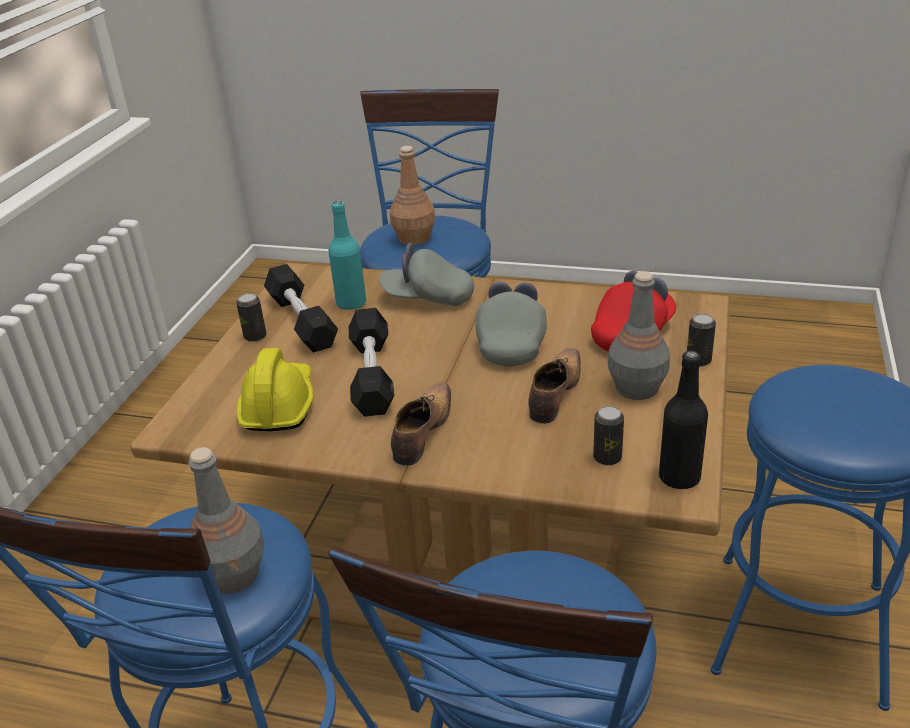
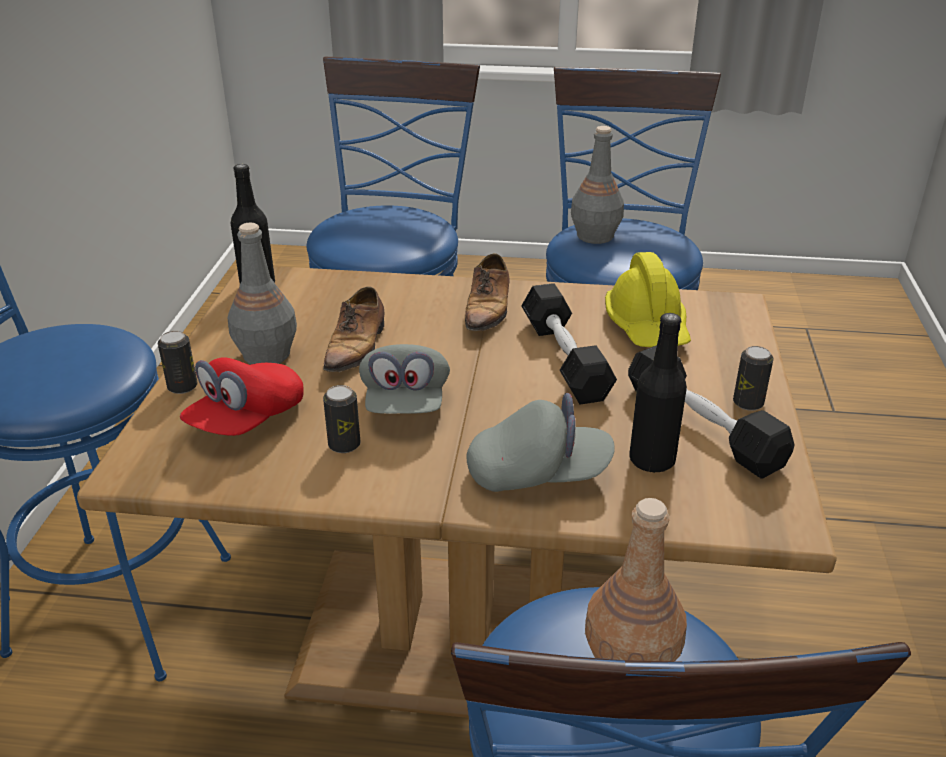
camera: 170 degrees right, 0 degrees up
(351, 303) = (652, 460): turquoise bottle -> black bottle
(607, 457) = (315, 296): can -> can (344, 445)

